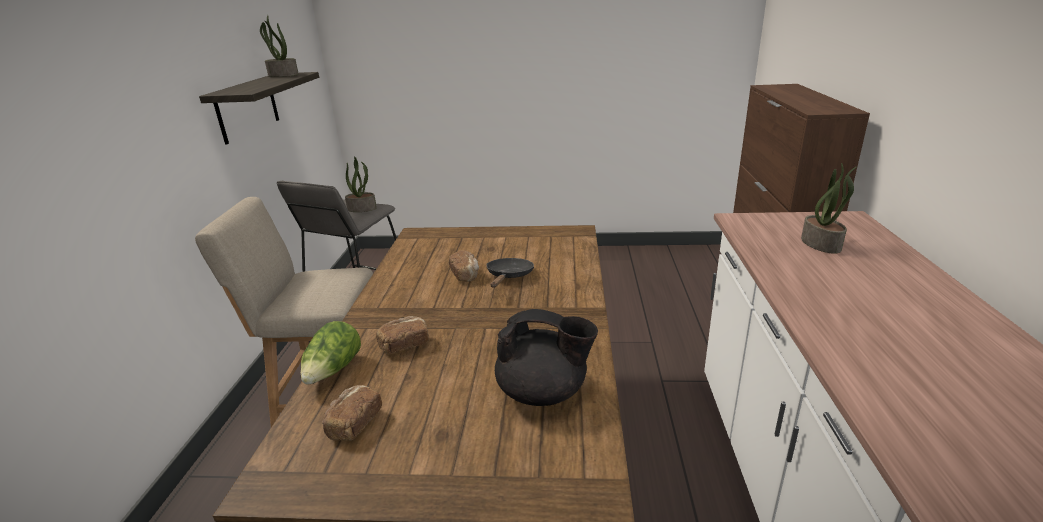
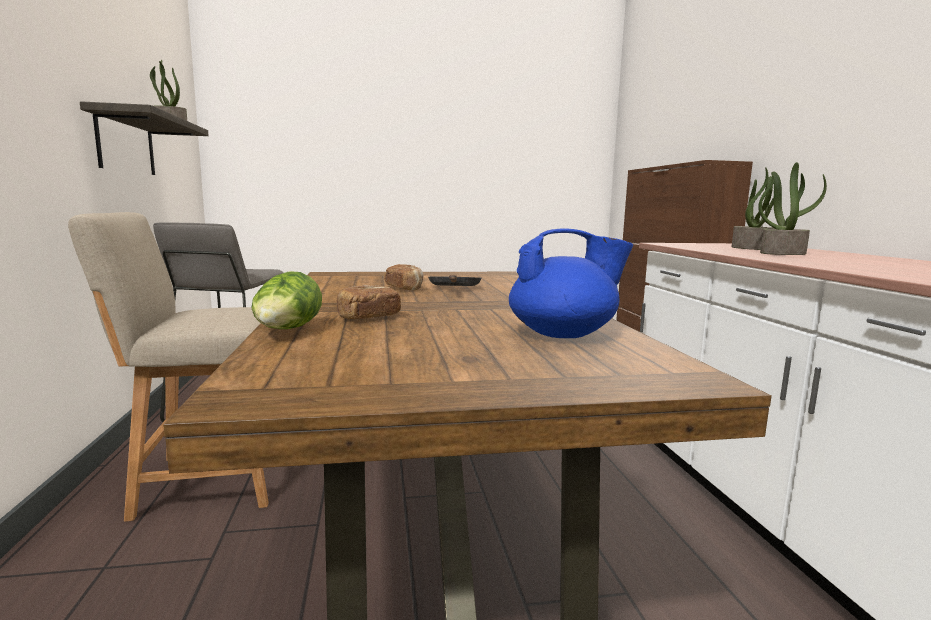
camera: 15 degrees left, 15 degrees down
(353, 424) = (344, 357): bread -> none
(362, 208) = (249, 270): potted plant -> potted plant (782, 253)
(543, 392) = (563, 334): black teapot -> blue teapot

